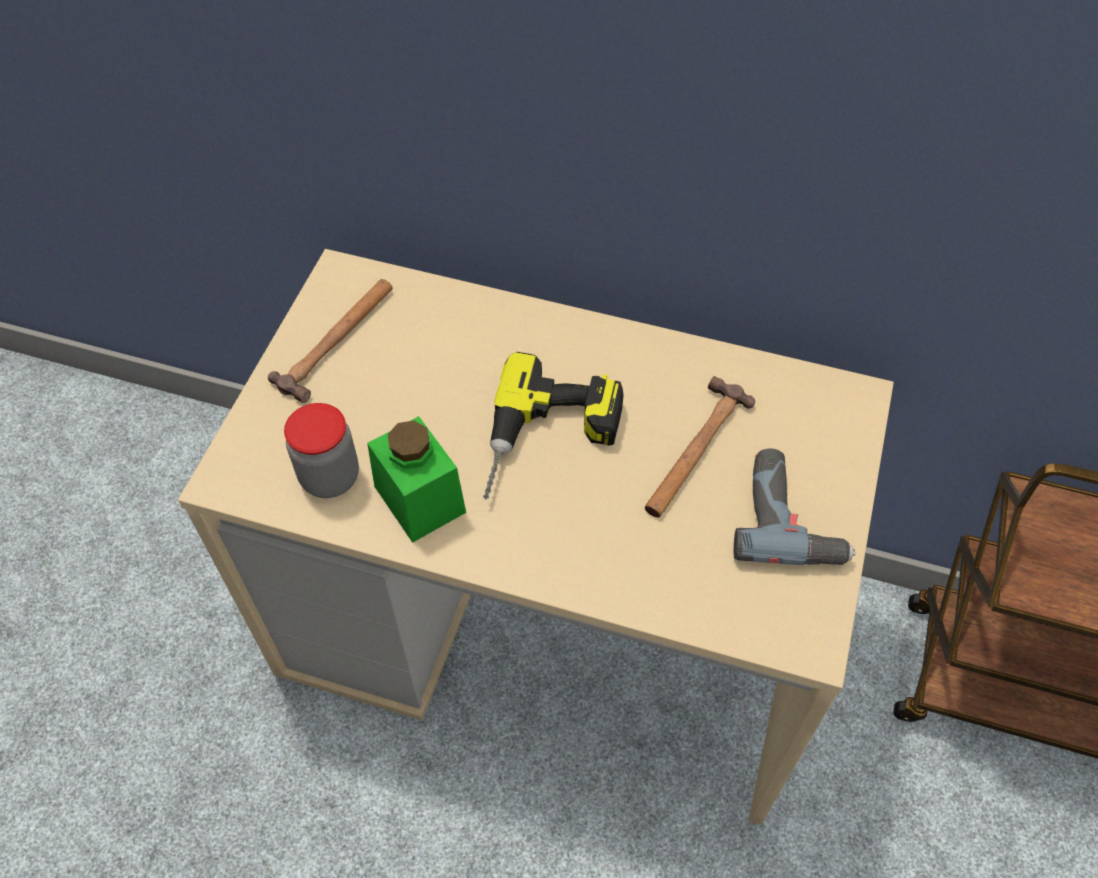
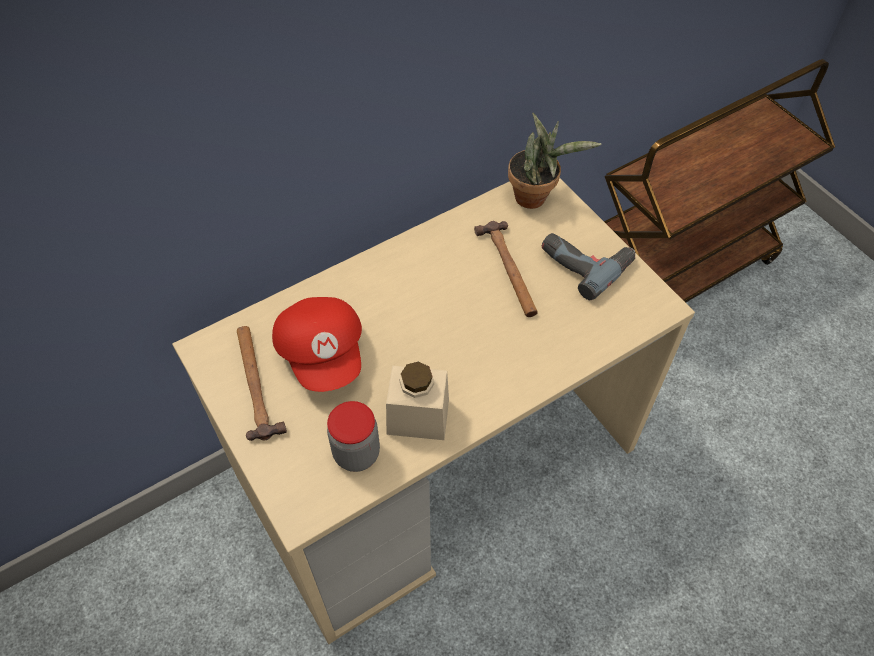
camera: 50 degrees left, 0 degrees up
(420, 499) = (418, 417): green jar -> beige jar
(422, 367) = (324, 353): none -> red cap
(550, 442) = (440, 328): power drill -> none
(830, 405) = (535, 197): none -> potted plant

